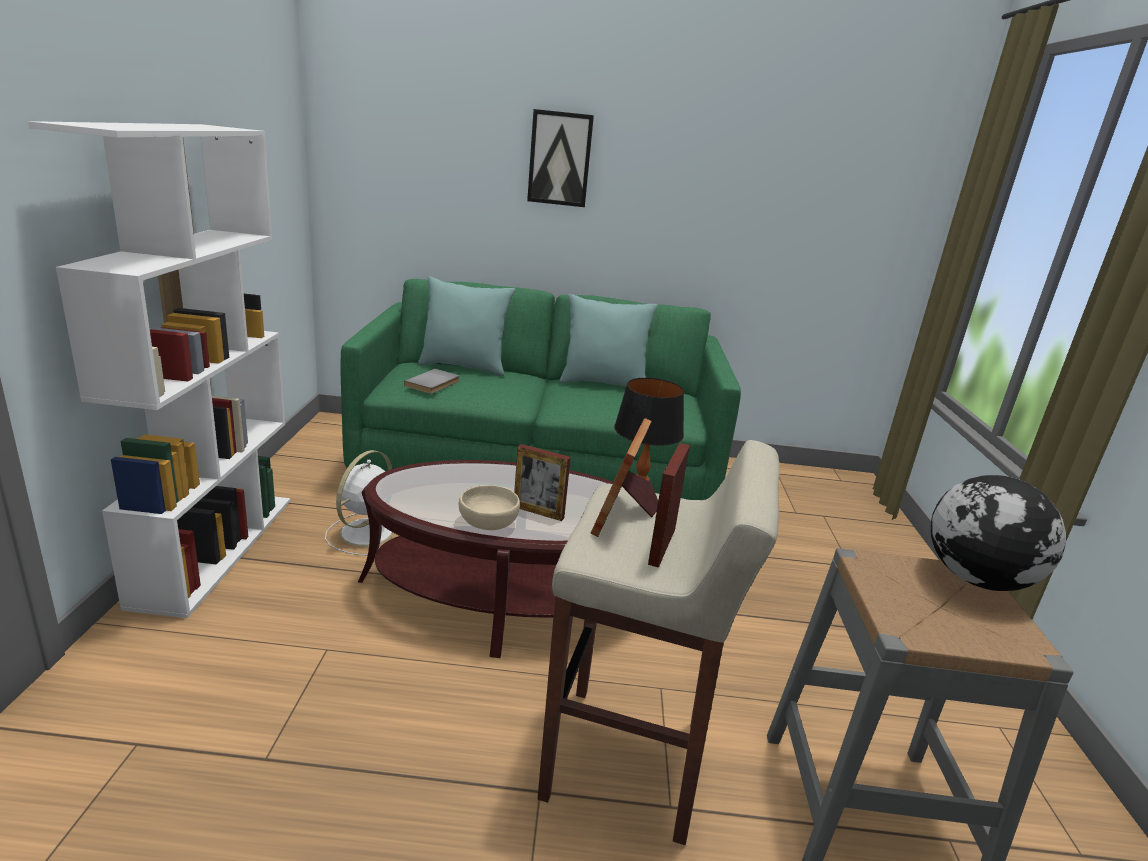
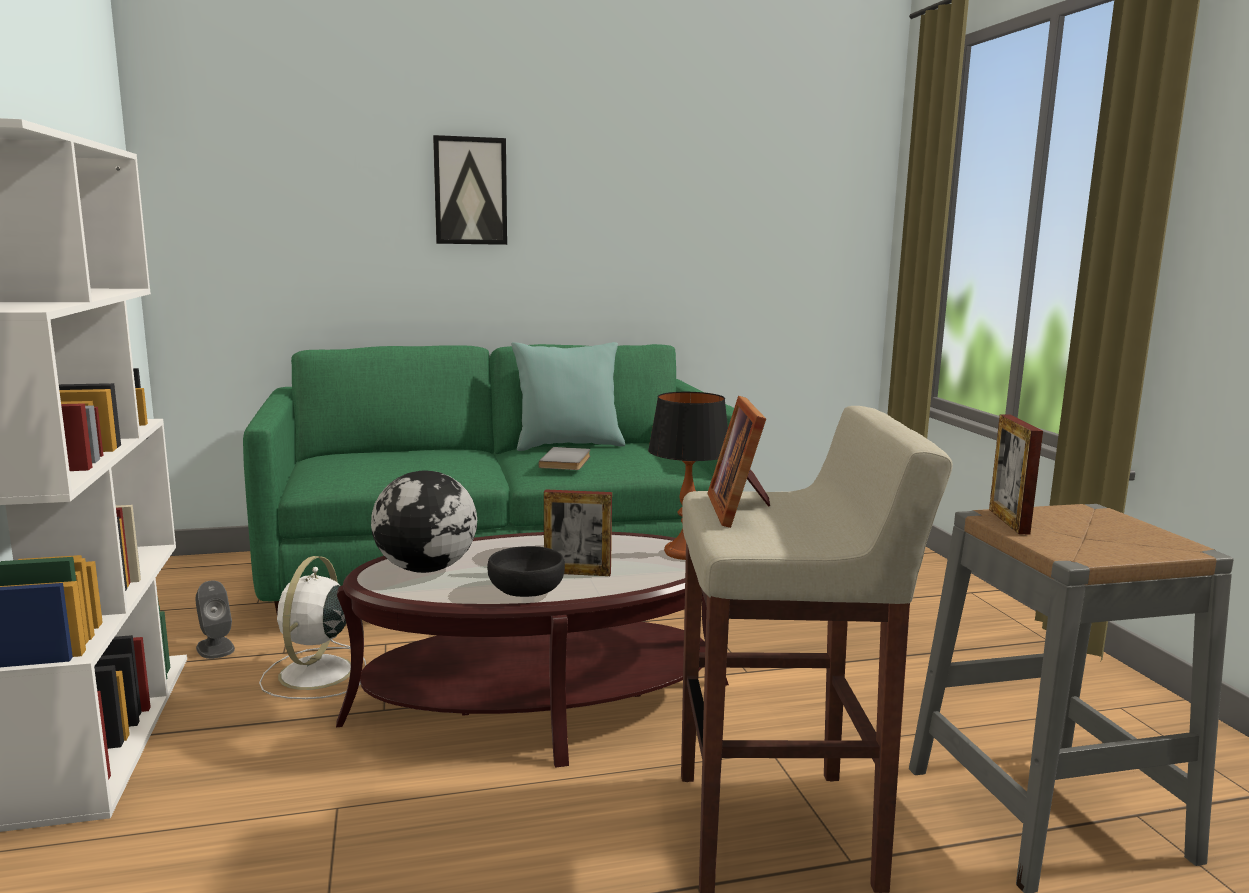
camera: 15 degrees left, 10 degrees down
(312, 496) = (215, 648): none -> grey speaker
(434, 384) = (367, 469): grey book -> grey book (567, 461)
(464, 367) = (390, 451): turquoise pillow -> none
(489, 523) = (527, 591): beige bowl -> black bowl
(662, 546) = (803, 524): picture frame -> picture frame (1008, 521)
(977, 580) = (1100, 513): globe -> globe (426, 569)

